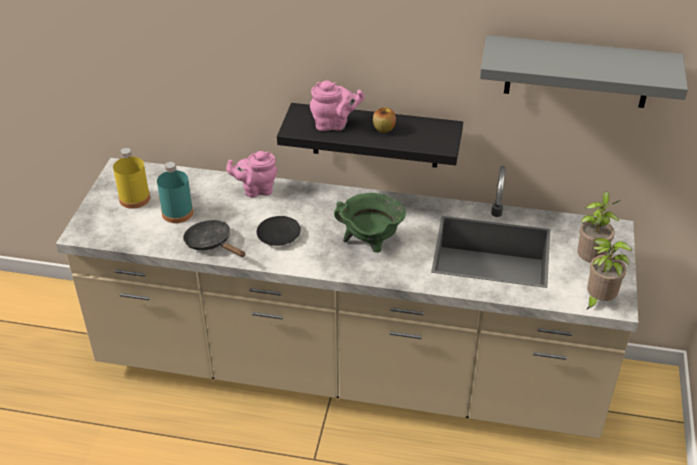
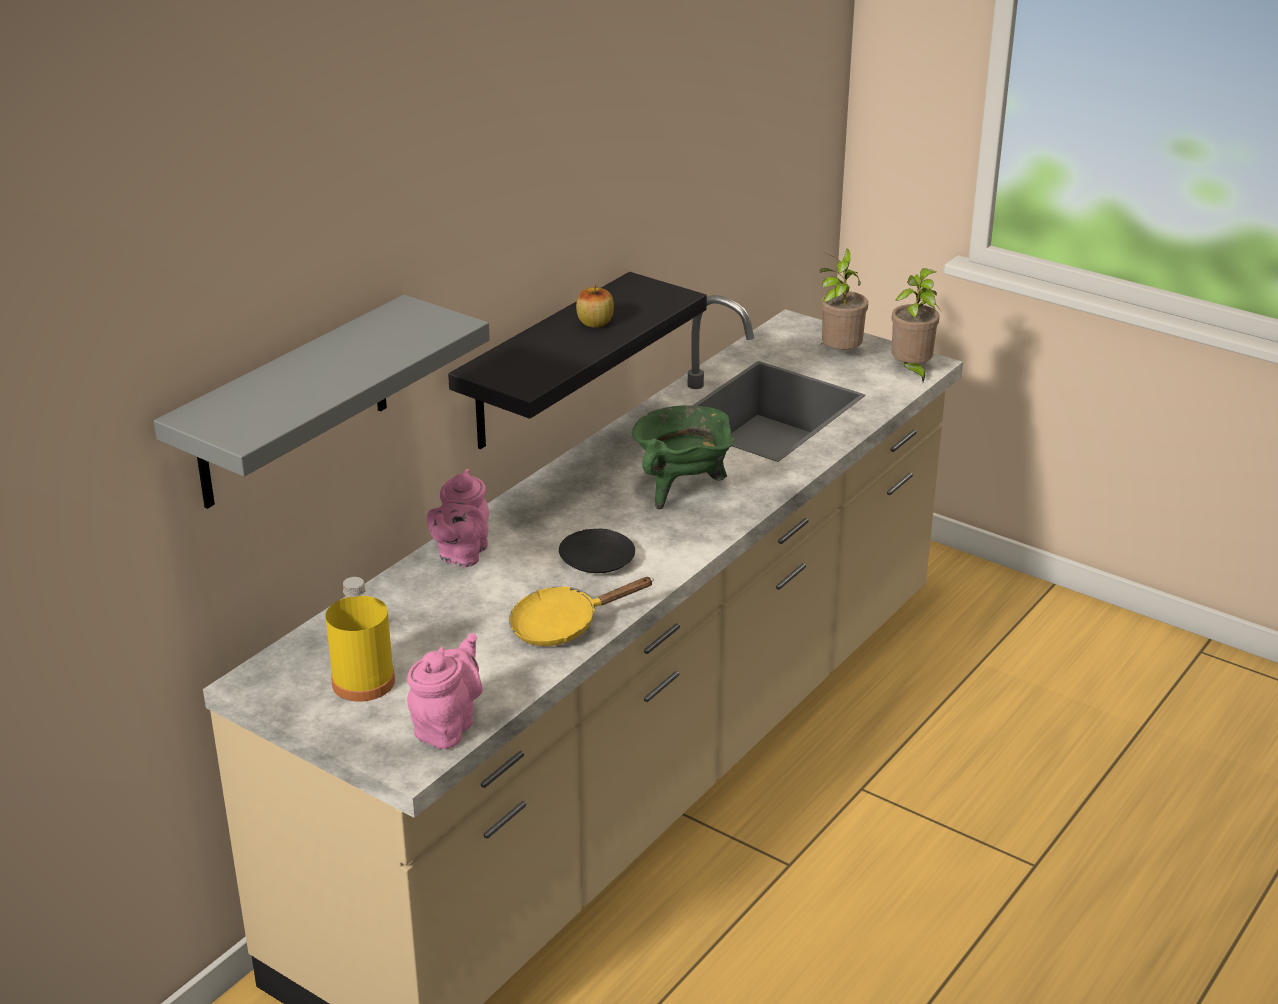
camera: 65 degrees left, 10 degrees down
(177, 213) = (449, 643): turquoise bottle -> none
(211, 243) = (563, 626): black frying pan -> yellow frying pan
(334, 124) = (547, 353): pink teapot -> pink teapot (447, 726)
(578, 72) = (719, 125): grey shelf -> grey shelf (292, 404)

